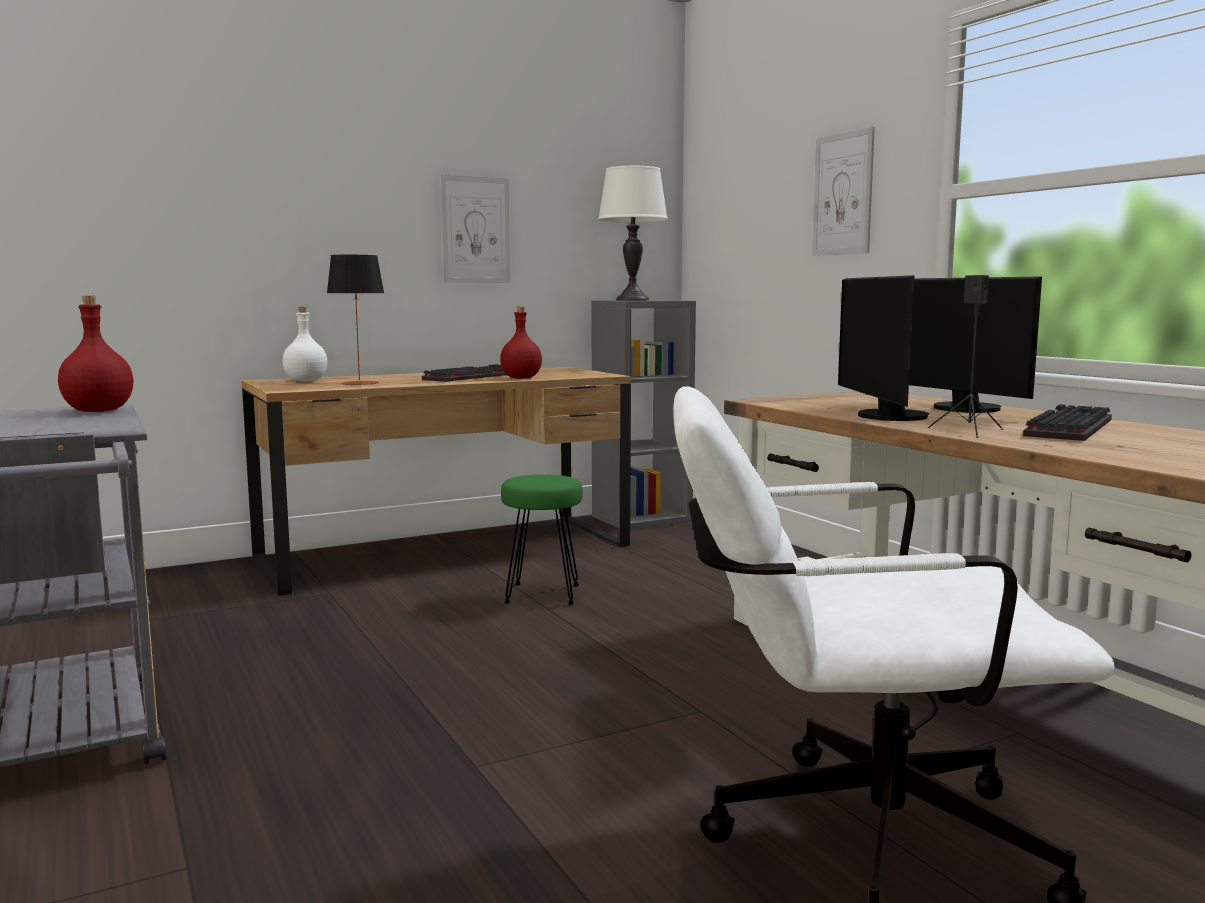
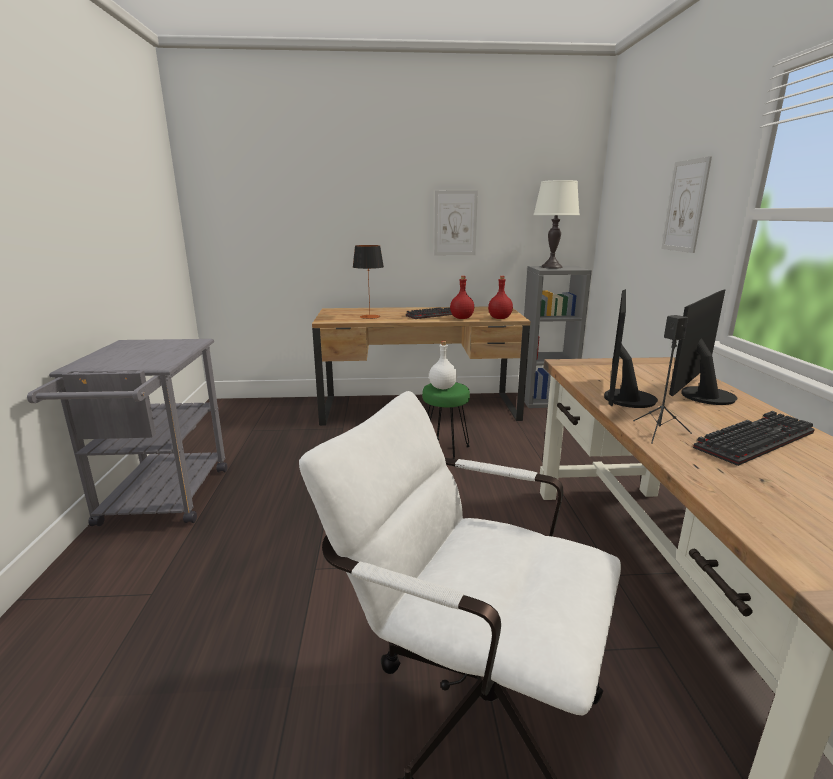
camera: 25 degrees right, 10 degrees up
(97, 411) = (185, 346): red bottle -> red bottle (499, 318)
(306, 381) = (349, 312): white bottle -> white bottle (443, 387)
(961, 409) = (701, 395): monitor -> monitor turned 45 degrees clockwise

